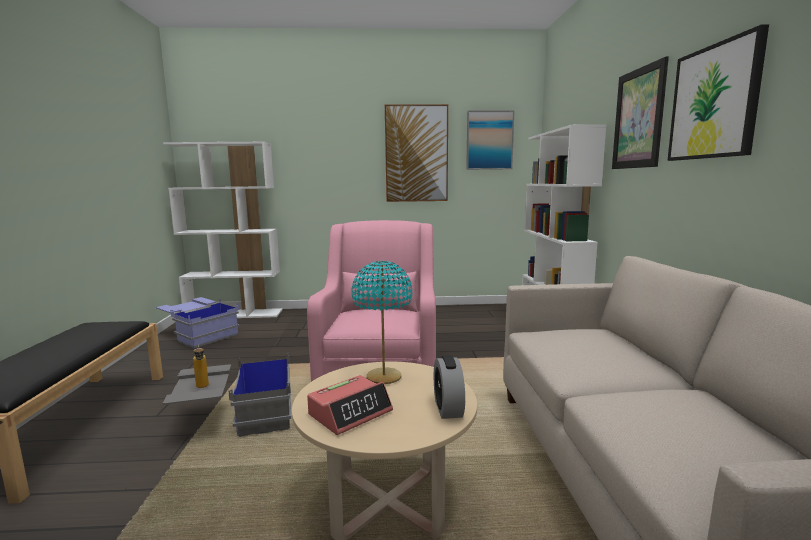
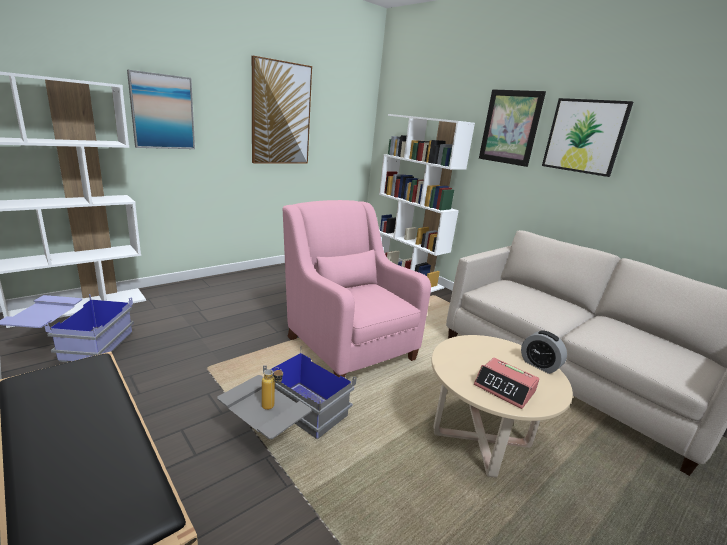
camera: 40 degrees left, 10 degrees up
(350, 412) = (505, 388): alarm clock -> alarm clock turned 120 degrees clockwise
(384, 377) = (470, 353): turquoise table lamp -> none
(489, 140) = (341, 107): picture -> picture (162, 112)

